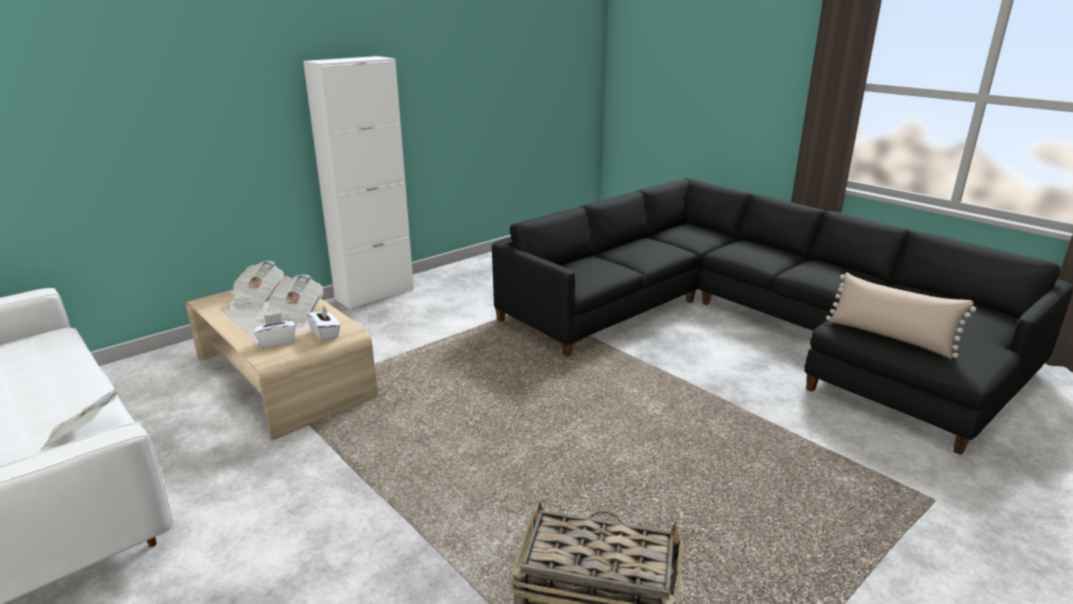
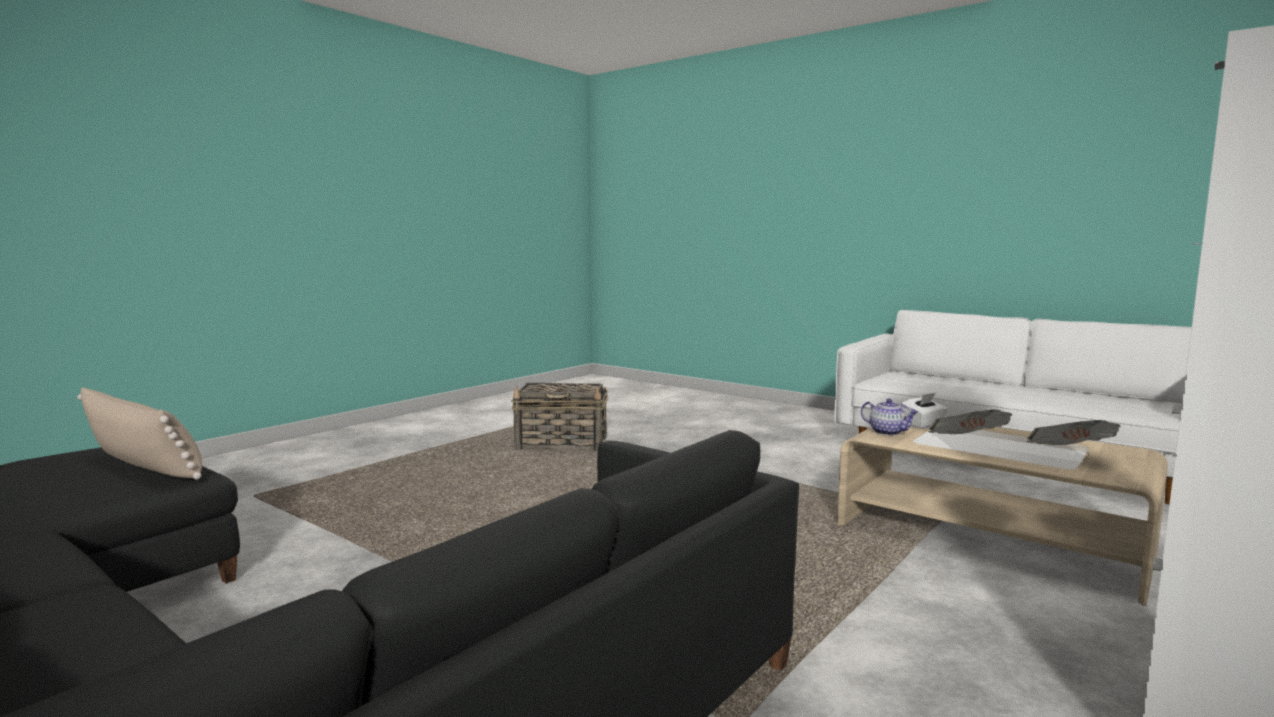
camera: 170 degrees right, 15 degrees down
(86, 435) = (924, 385): newspaper -> none
(325, 334) = (888, 432): white tissue box -> teapot

